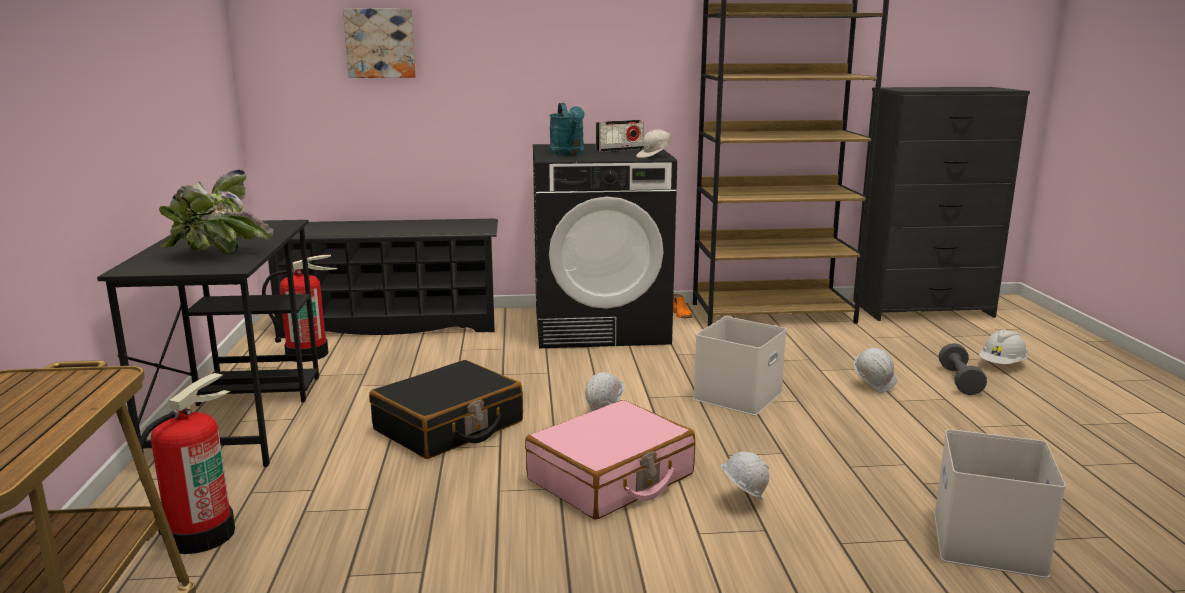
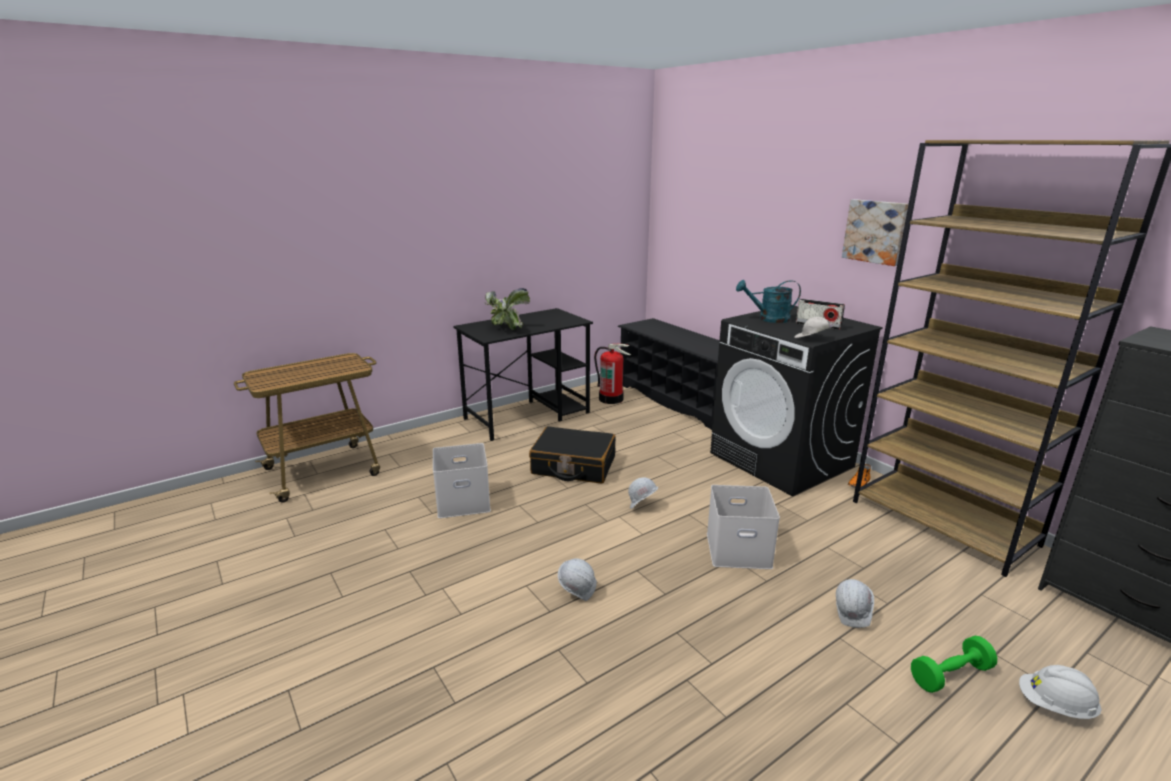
camera: 60 degrees right, 5 degrees up
(200, 534) = (427, 452): fire extinguisher -> none
(380, 43) = (715, 213): picture -> picture (875, 231)
(568, 153) = (768, 319): turquoise watering can -> turquoise watering can turned 45 degrees clockwise
(611, 478) = (564, 535): pink suitcase -> none
(960, 381) = (950, 675): grey dumbbell -> green dumbbell
(990, 544) = (616, 735): white storage box -> white storage box (462, 502)

